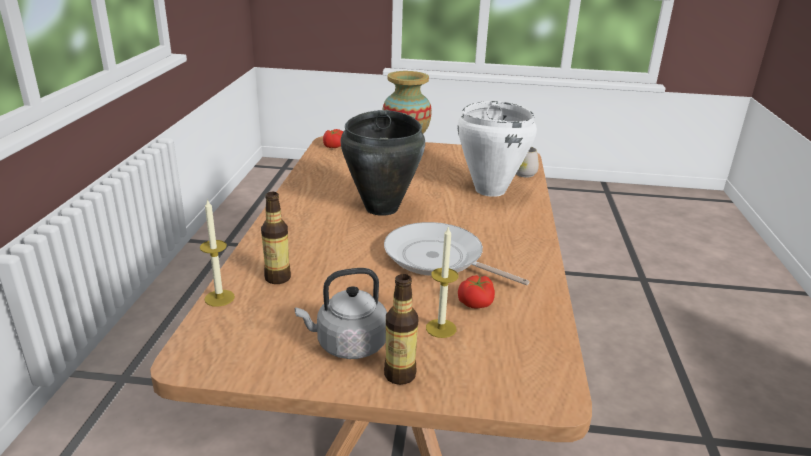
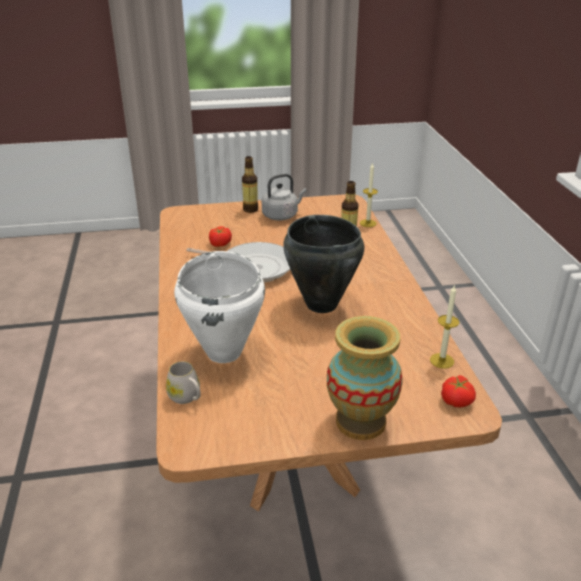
camera: 165 degrees right, 5 degrees up
(441, 328) = (237, 229): candle -> candle (442, 360)

